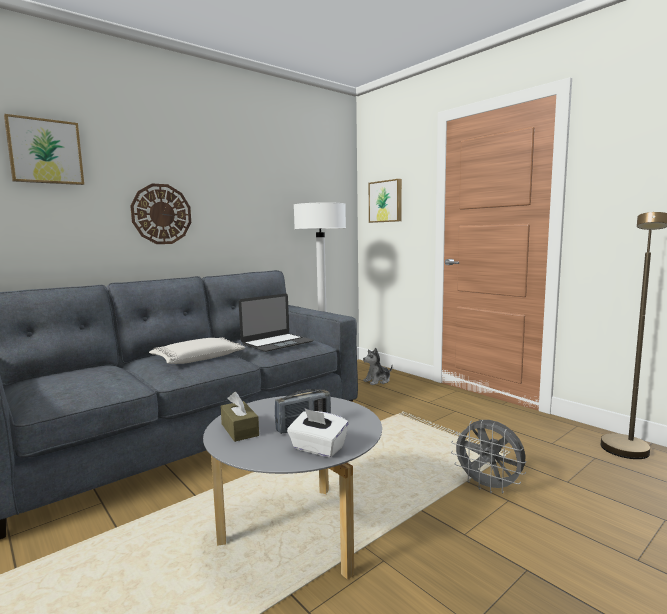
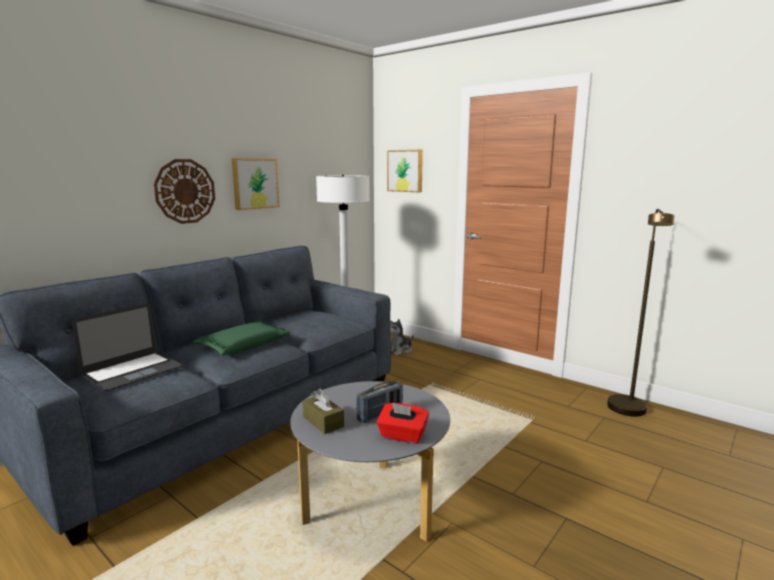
camera: 10 degrees left, 5 degrees up
(45, 152) = (63, 129): picture -> picture (254, 183)
(198, 356) = (243, 343): white pillow -> green pillow
(277, 342) = (316, 324): laptop -> laptop (132, 371)
(318, 448) = (402, 436): white tissue box -> red tissue box
(488, 486) = (523, 450): grey fan -> none

